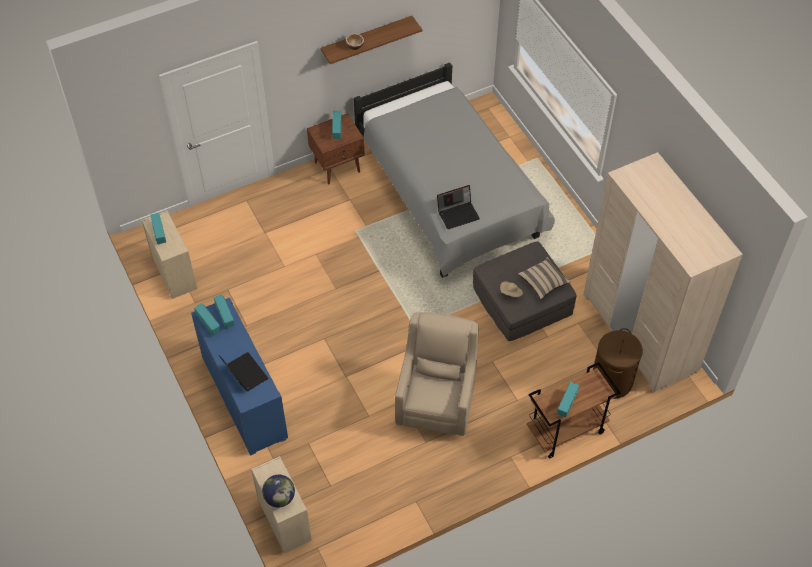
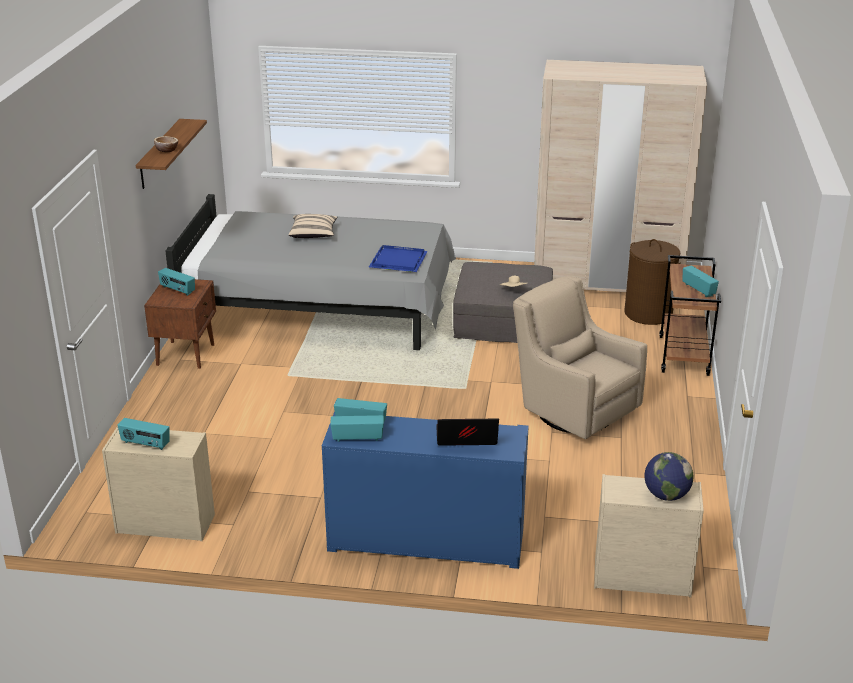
camera: 55 degrees left, 25 degrees down
(458, 214) = (397, 260): laptop -> blue tray
(543, 282) = (521, 272): beige pillow -> beige pillow (313, 234)

